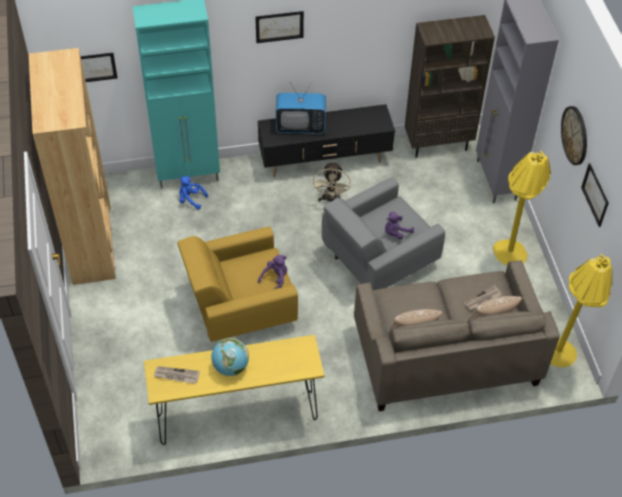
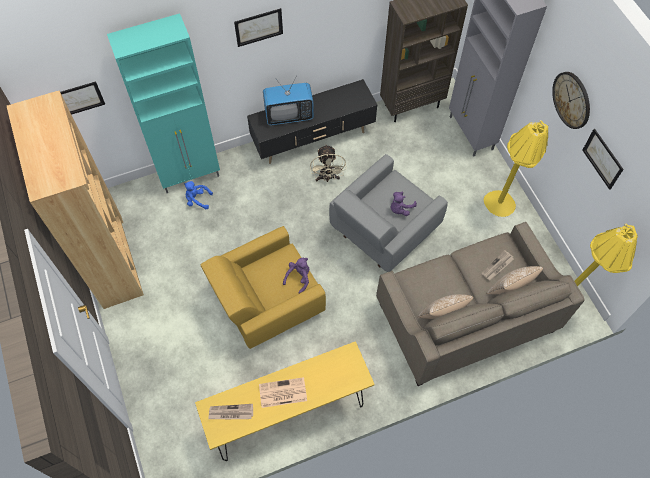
camera: 10 degrees left, 10 degrees up
(230, 367) = (282, 393): globe -> newspaper

